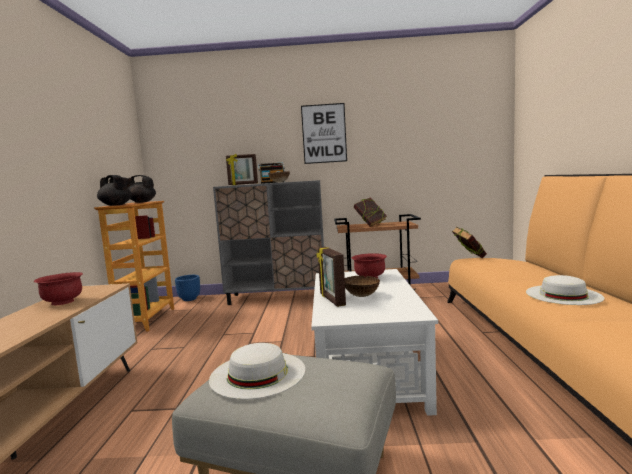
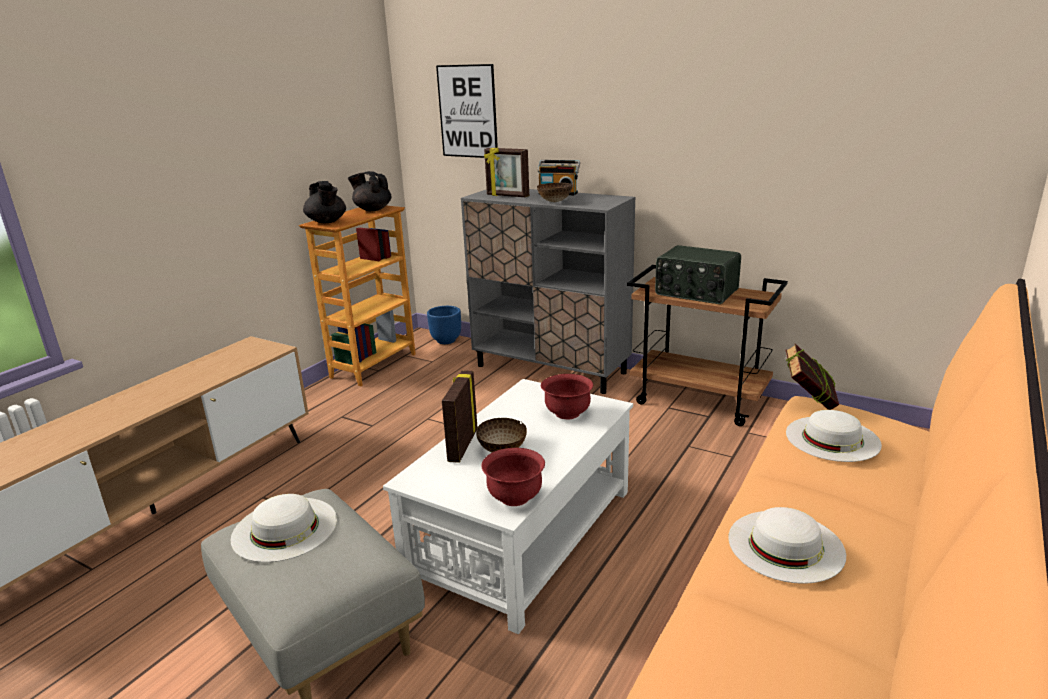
camera: 30 degrees right, 15 degrees up
(63, 302) = (214, 366): red bowl -> red bowl (515, 497)
(324, 133) = (650, 115): picture -> picture (467, 111)
(370, 225) = (696, 293): book -> radio
(503, 264) = (832, 438): none -> white hat

